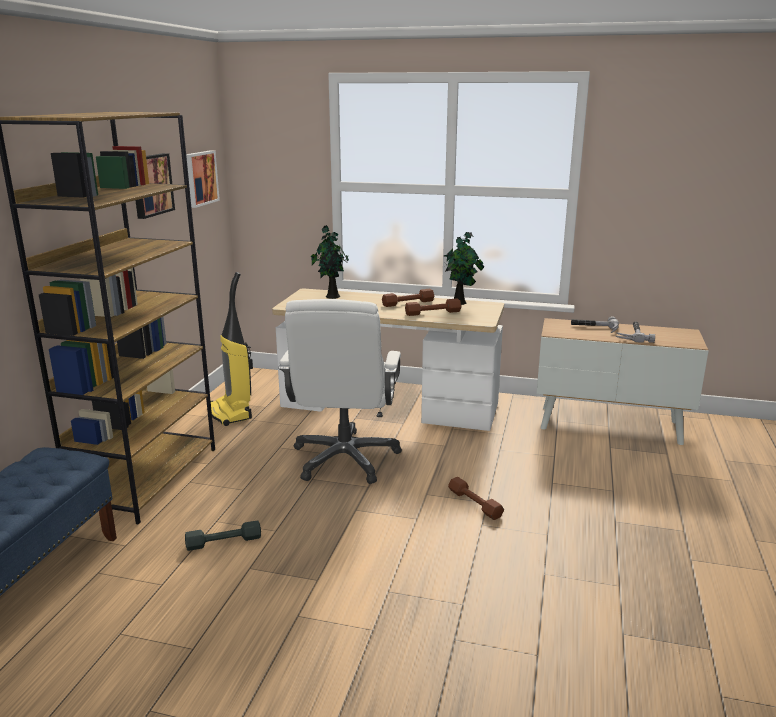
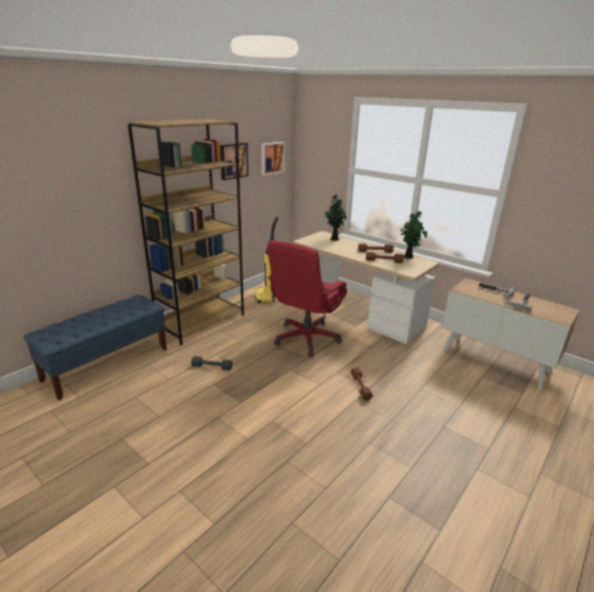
camera: 25 degrees right, 5 degrees up
(345, 459) = (306, 338): white office chair -> red office chair

